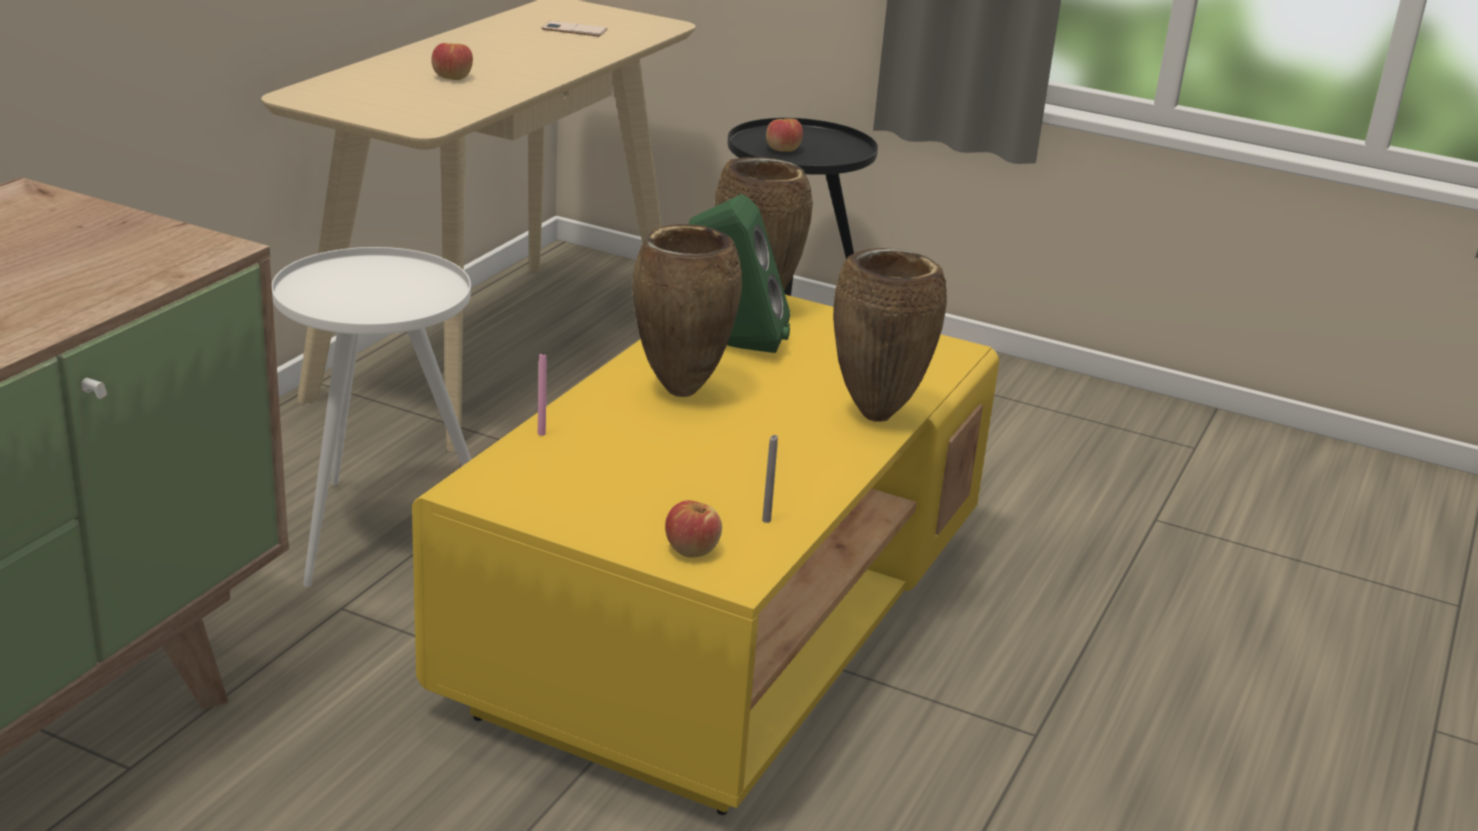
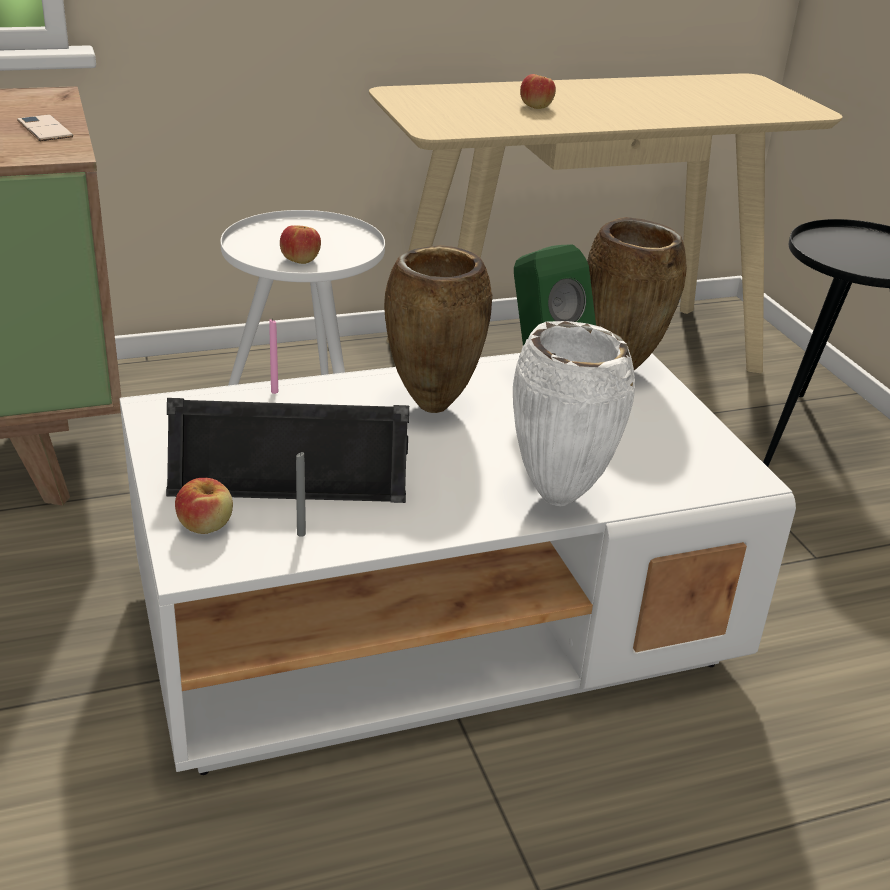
camera: 45 degrees right, 5 degrees up
(574, 30) = (716, 98): phone -> phone (45, 129)
(672, 483) = (291, 470): none -> black speaker
(721, 615) = (434, 625): yellow coffee table -> white coffee table
(782, 149) = (843, 250): apple -> apple (300, 259)
(877, 414) = (560, 498): brown vase -> white vase

